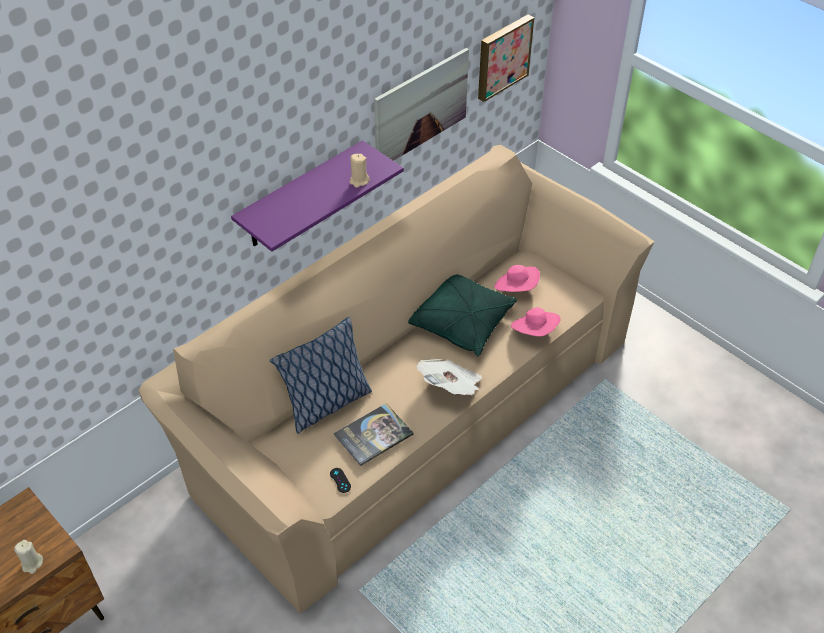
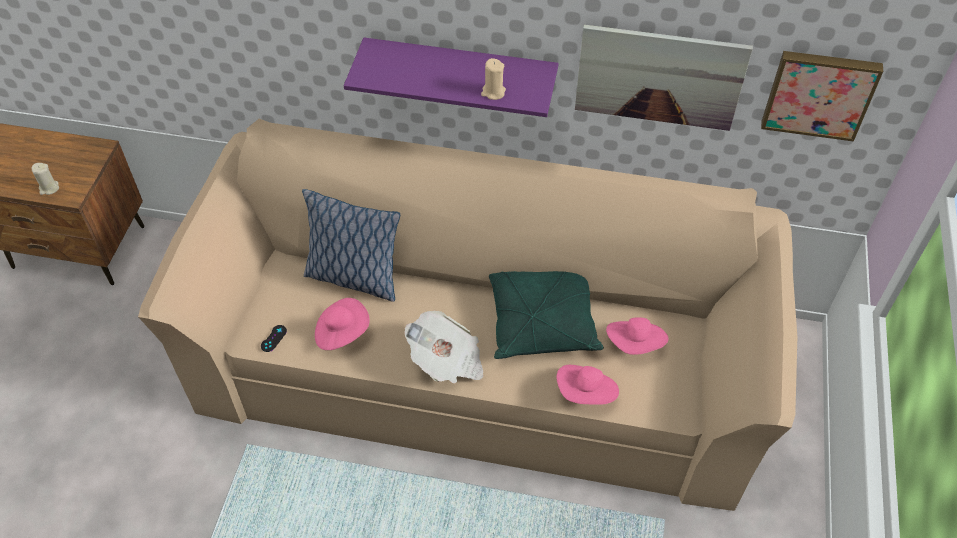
camera: 55 degrees right, 5 degrees up
(373, 435) = (342, 332): book -> pink hat

